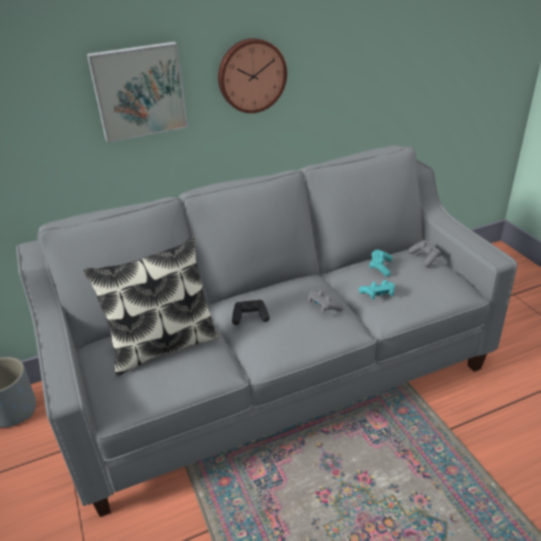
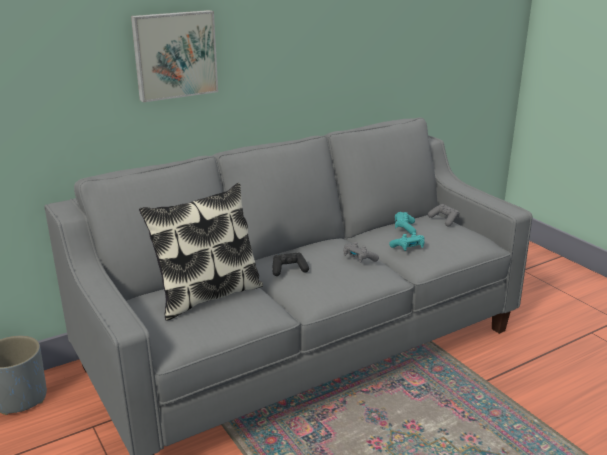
camera: 10 degrees left, 10 degrees down
(251, 75) = (275, 46): wall clock -> none

